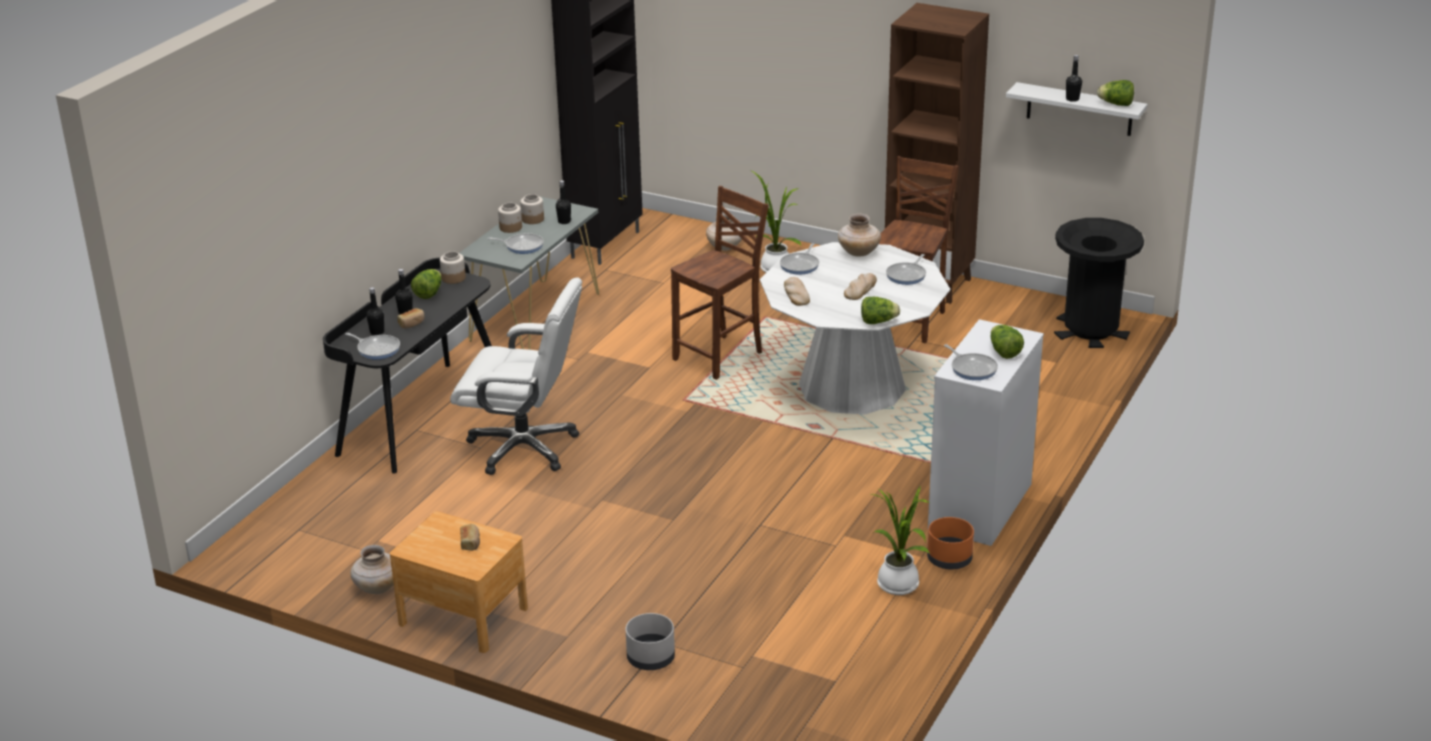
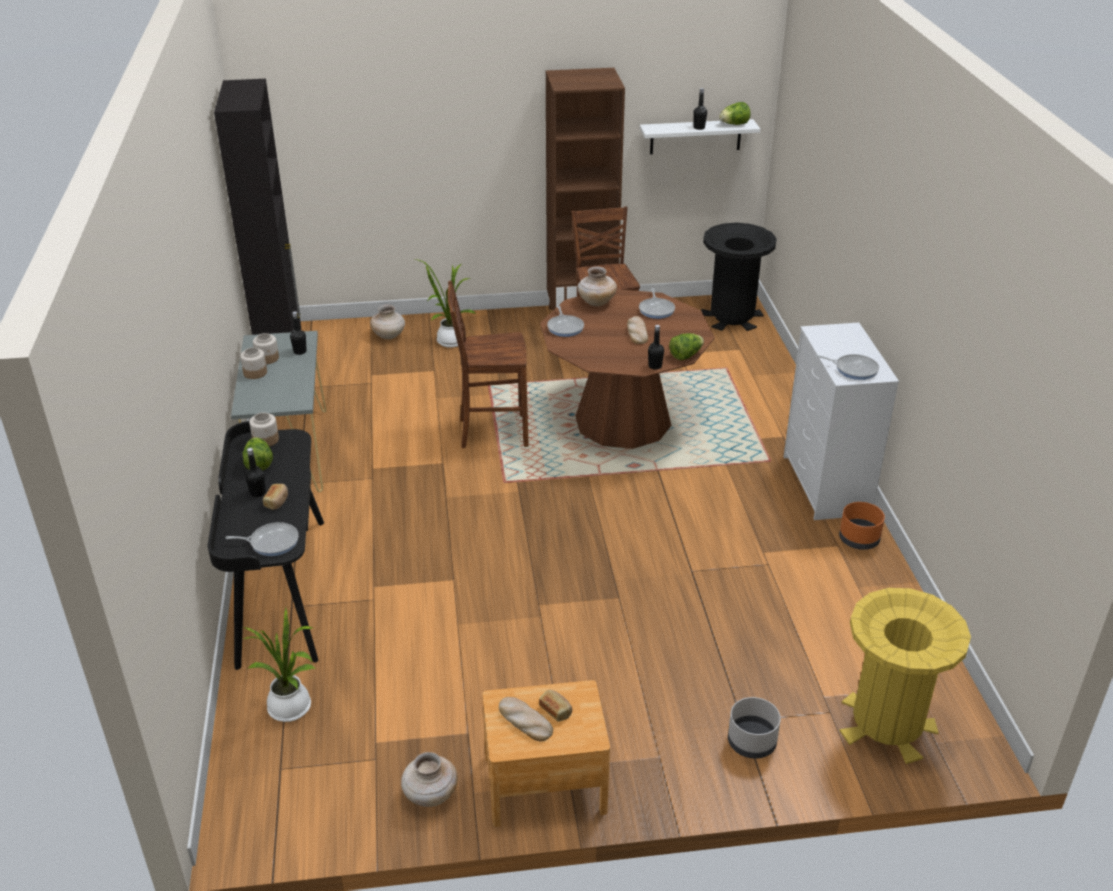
camera: 35 degrees left, 5 degrees up
(377, 332) = (251, 524): black bottle -> black bottle (655, 366)
(522, 246) = (287, 387): frying pan -> none
(524, 447) = (415, 582): white office chair -> none
(721, 356) = (491, 432): brown chair -> brown chair turned 105 degrees counterclockwise
(780, 695) = (887, 724): none -> yellow trash can
(796, 294) = (593, 353): bread -> bread (524, 721)
(852, 387) = (623, 421): white dining table -> brown dining table
(899, 586) = (853, 579): potted plant -> potted plant (292, 709)
(1004, 352) = (855, 347): lettuce -> none

